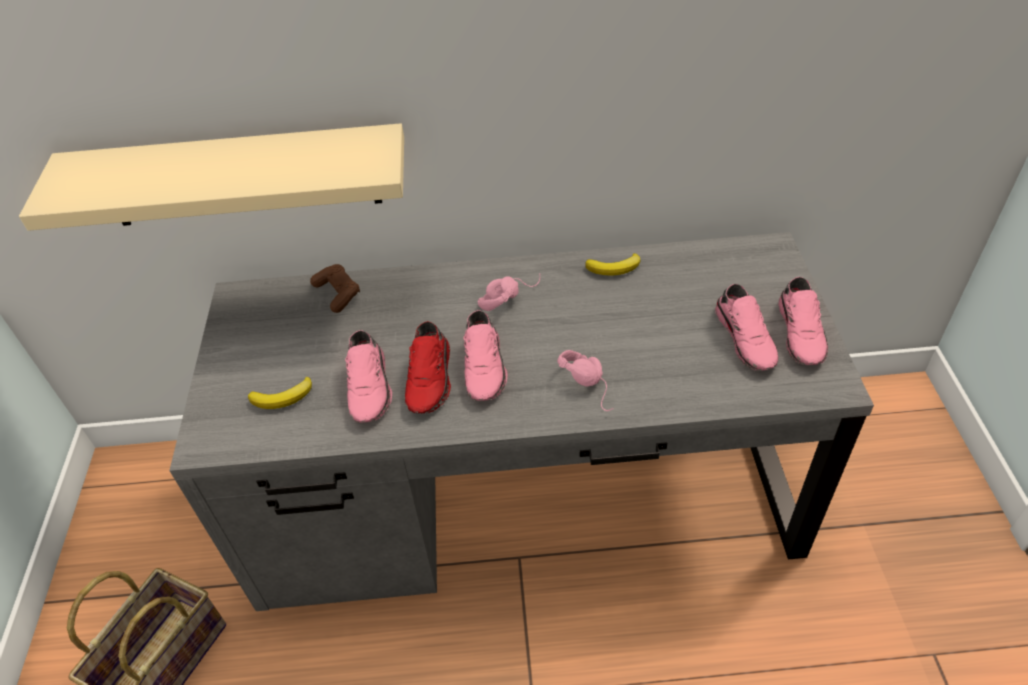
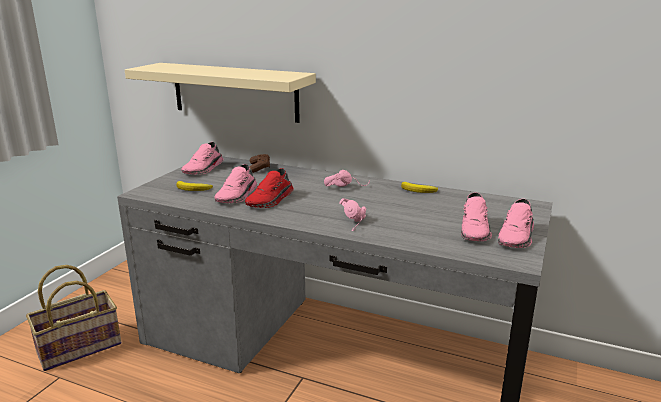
camera: 25 degrees right, 25 degrees down
(485, 367) = (304, 204): pink shoe -> pink shoe (204, 169)

